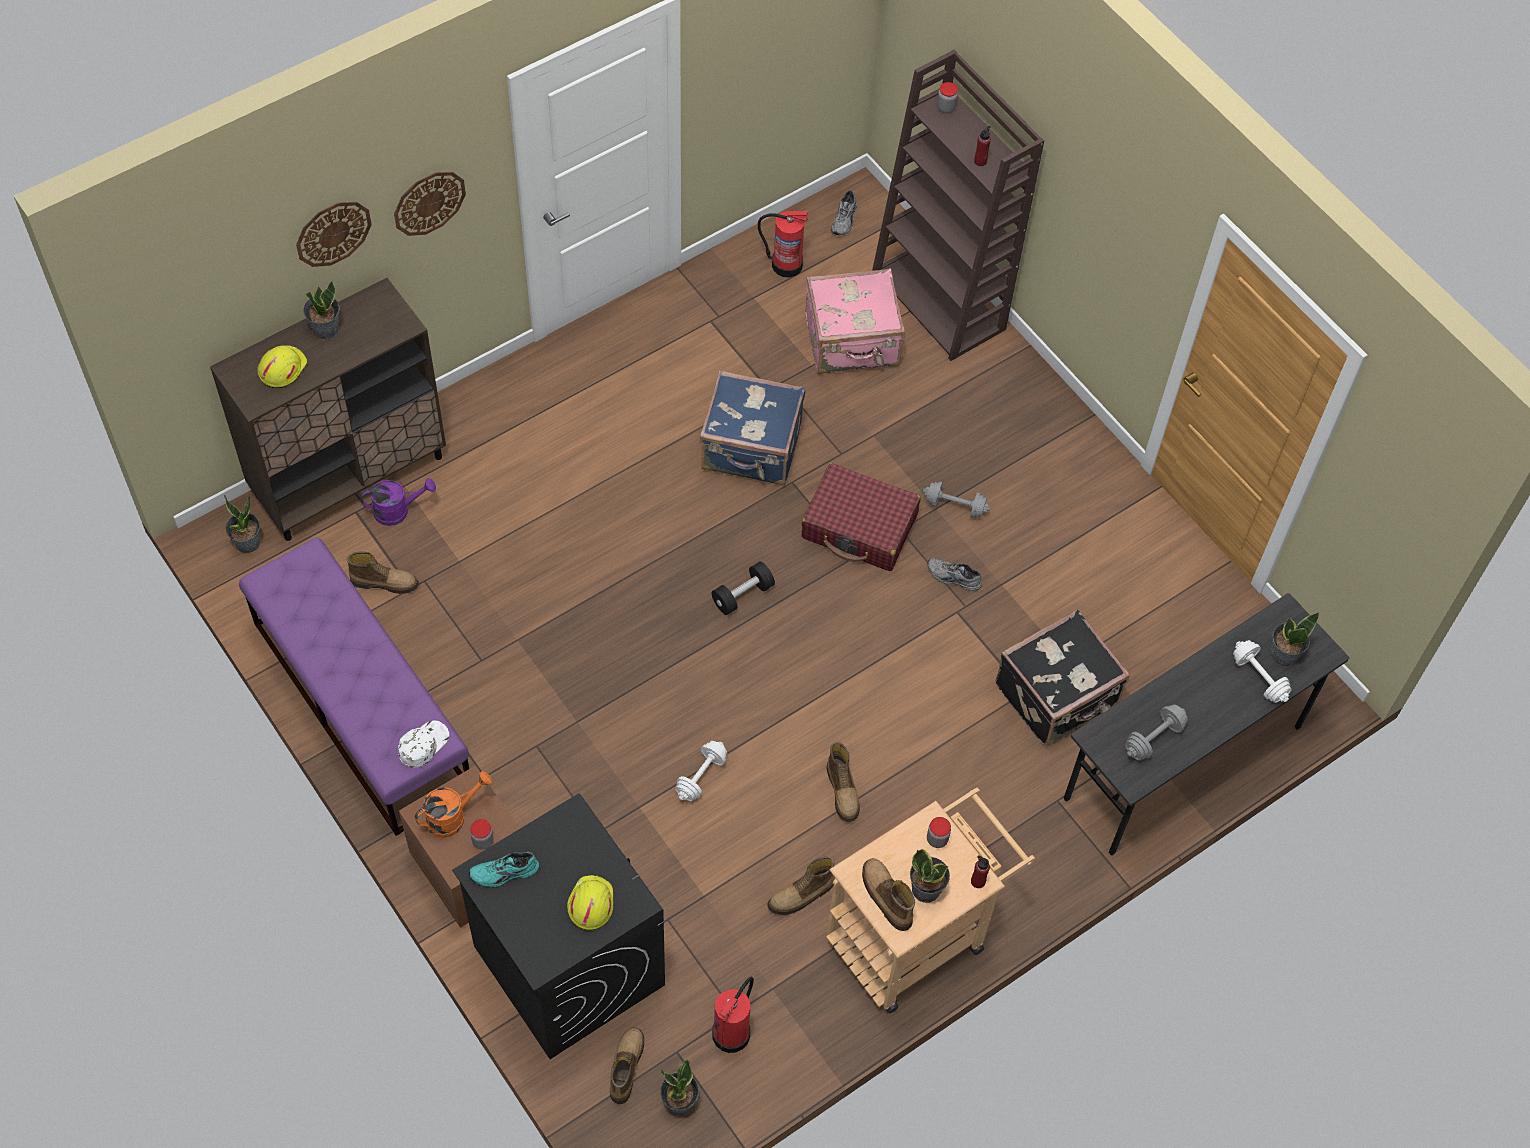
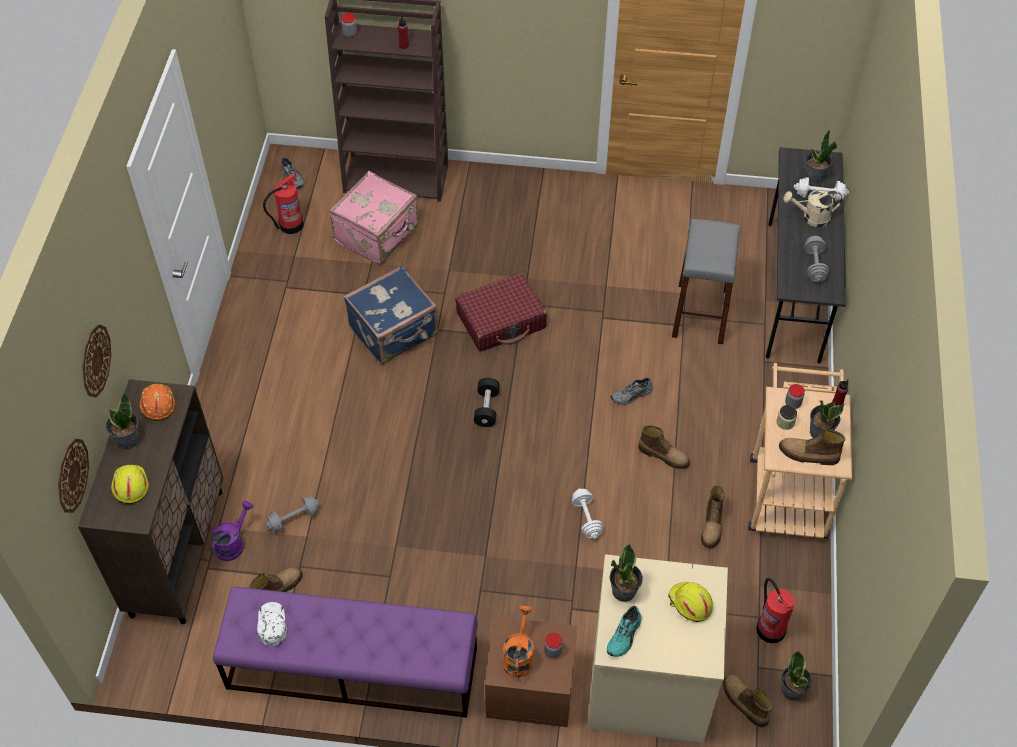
camera: 45 degrees left, 5 degrees down
(248, 543) = (160, 648): potted plant -> potted plant (624, 591)
(381, 319) = (157, 404): none -> orange hard hat
(423, 744) = (450, 635): white cap -> white cap (271, 625)
(429, 202) = (126, 300): wall clock -> wall clock (72, 475)
(567, 964) = (647, 684): black washing machine -> beige washing machine
(906, 848) = (785, 422): none -> jar
(953, 578) = (579, 303): grey shoe -> grey shoe (631, 396)
(955, 506) = (535, 269): grey dumbbell -> grey dumbbell (294, 519)
(1058, 696) = (700, 313): black suitcase -> grey stool
(1218, 691) = (811, 218): none -> beige watering can

